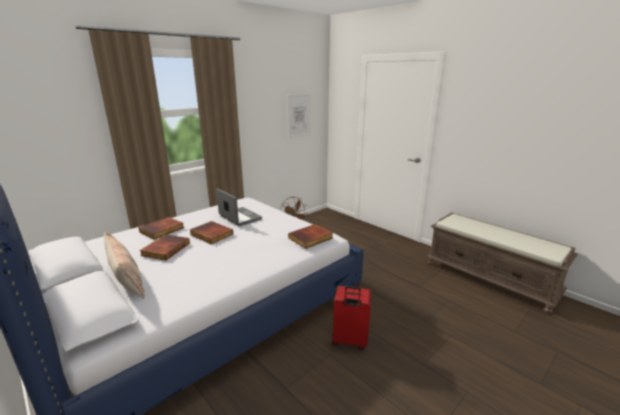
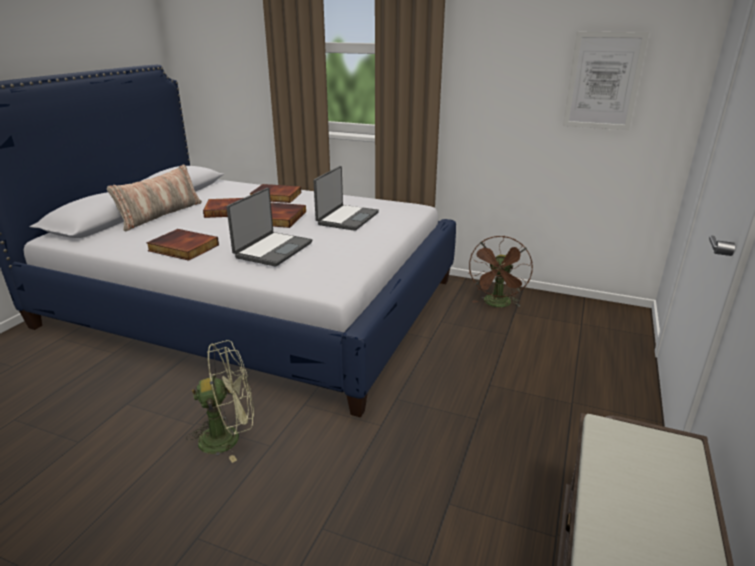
camera: 65 degrees right, 5 degrees up
(267, 243) = (272, 250): none -> laptop
(311, 238) = (309, 272): book -> book (182, 248)
(350, 341) = (229, 437): red suitcase -> green fan

